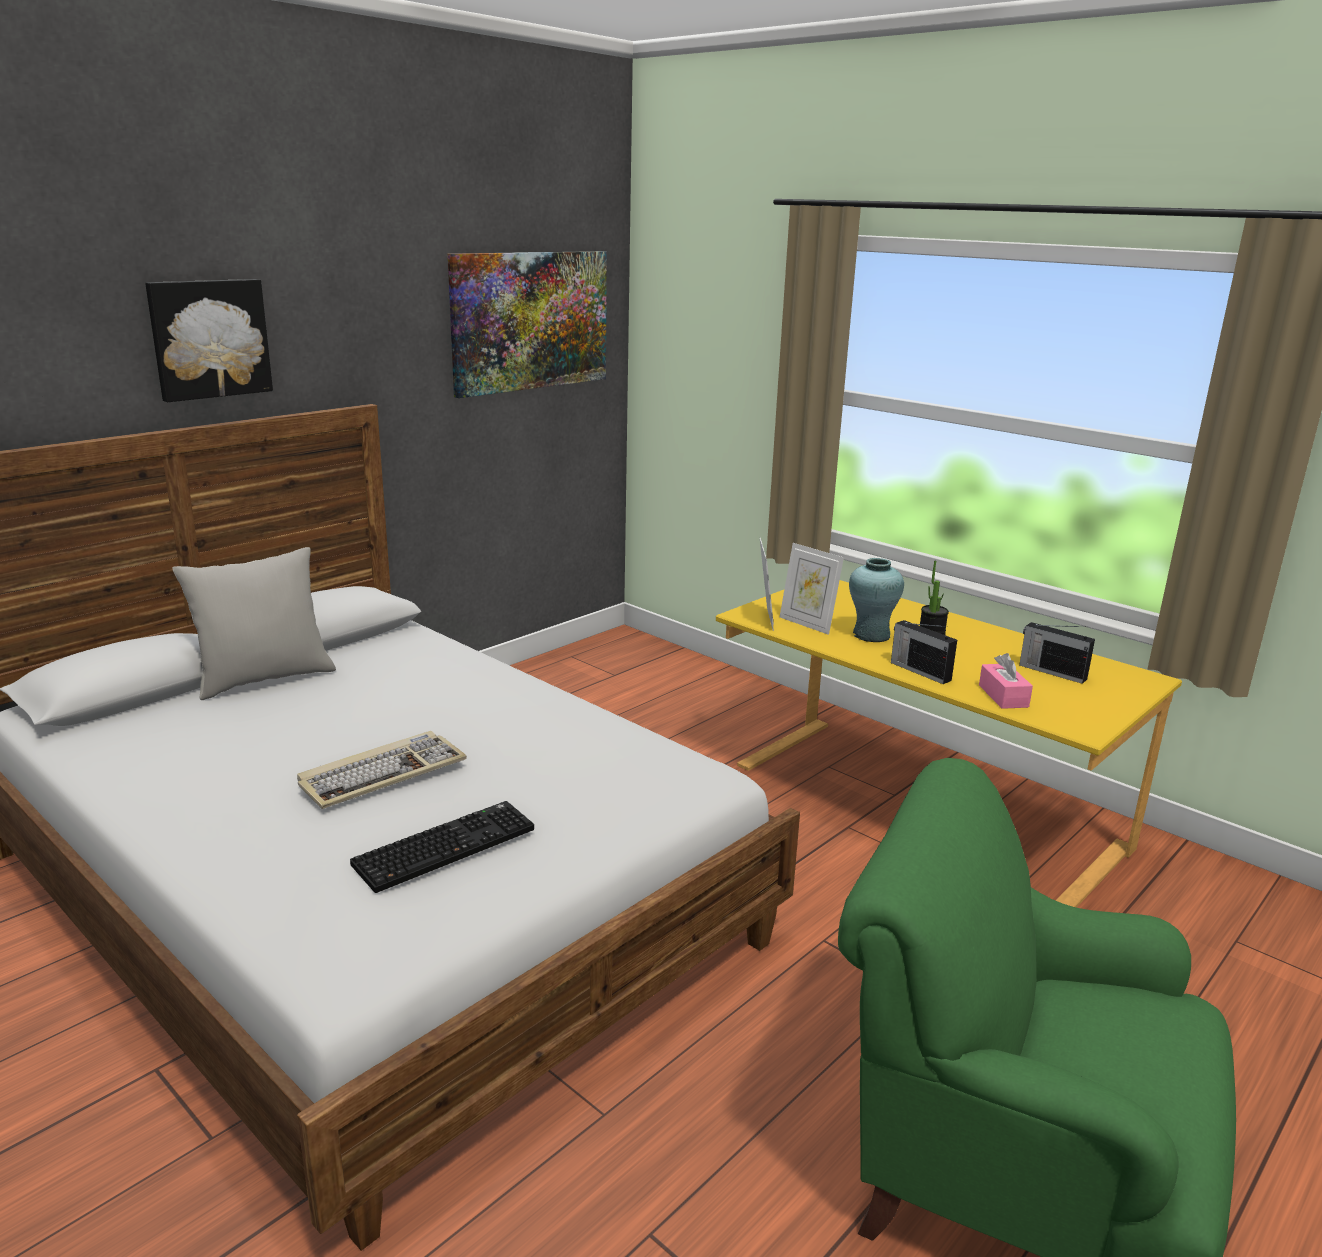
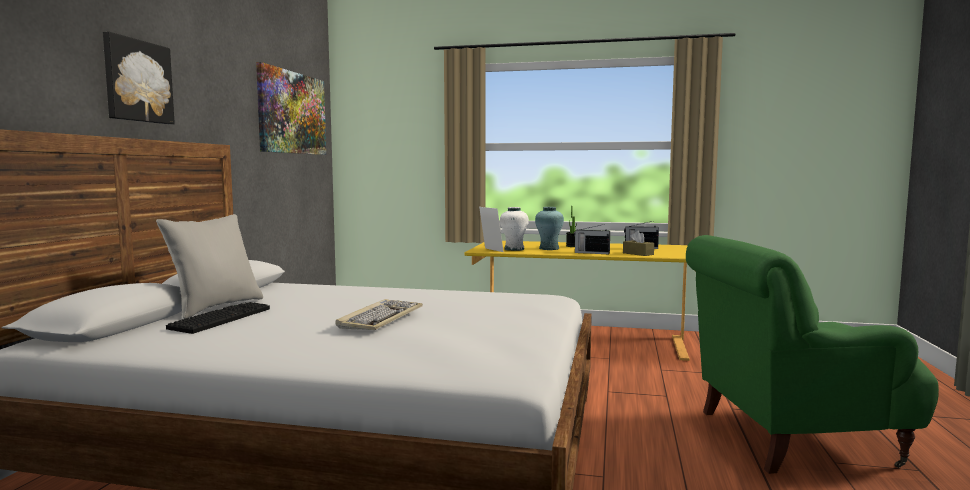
camera: 30 degrees left, 15 degrees down
(445, 845) = (475, 328): keyboard -> keyboard (221, 318)
(807, 624) = (514, 249): picture frame -> white vase
(1003, 696) = (638, 254): pink tissue box -> brown tissue box

